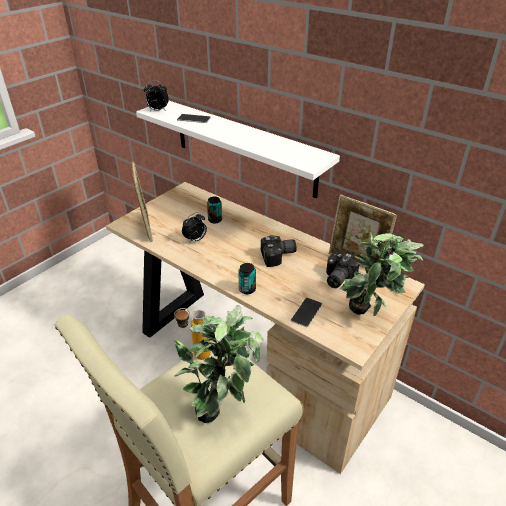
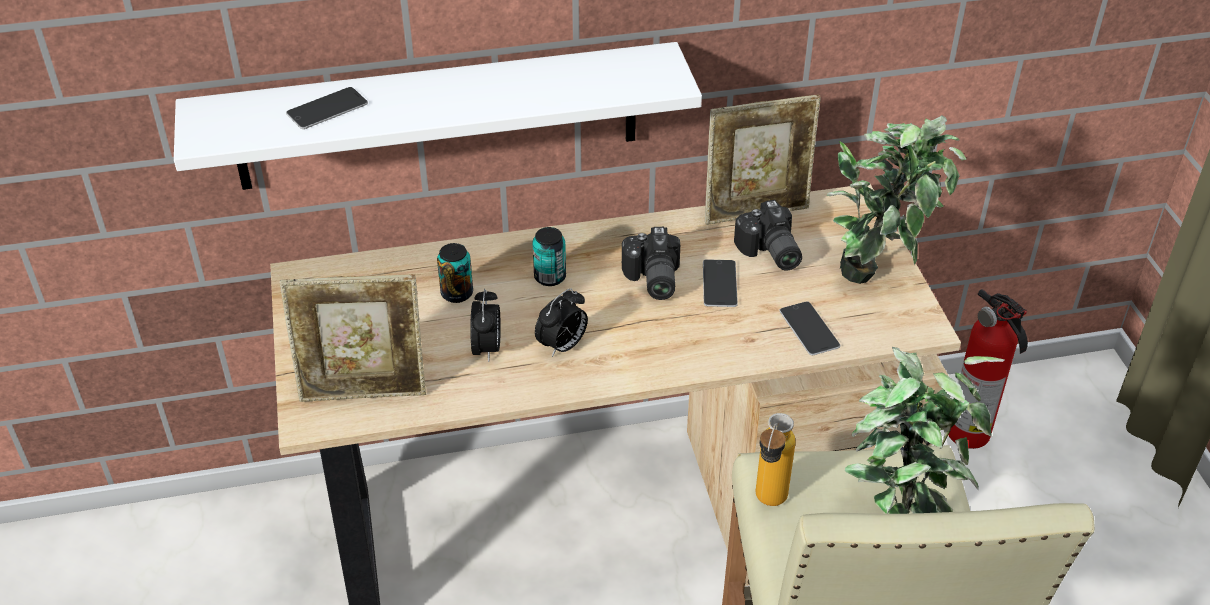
camera: 50 degrees left, 5 degrees up
(146, 227) = (364, 393): picture frame -> picture frame turned 150 degrees clockwise
(157, 111) = (219, 132): alarm clock -> alarm clock (562, 346)
(247, 289) = (691, 360): can -> can (550, 277)
(279, 256) = (651, 280): camera -> camera turned 150 degrees clockwise
(300, 274) = (719, 283): none -> phone
(439, 458) = (970, 434): none -> fire extinguisher

